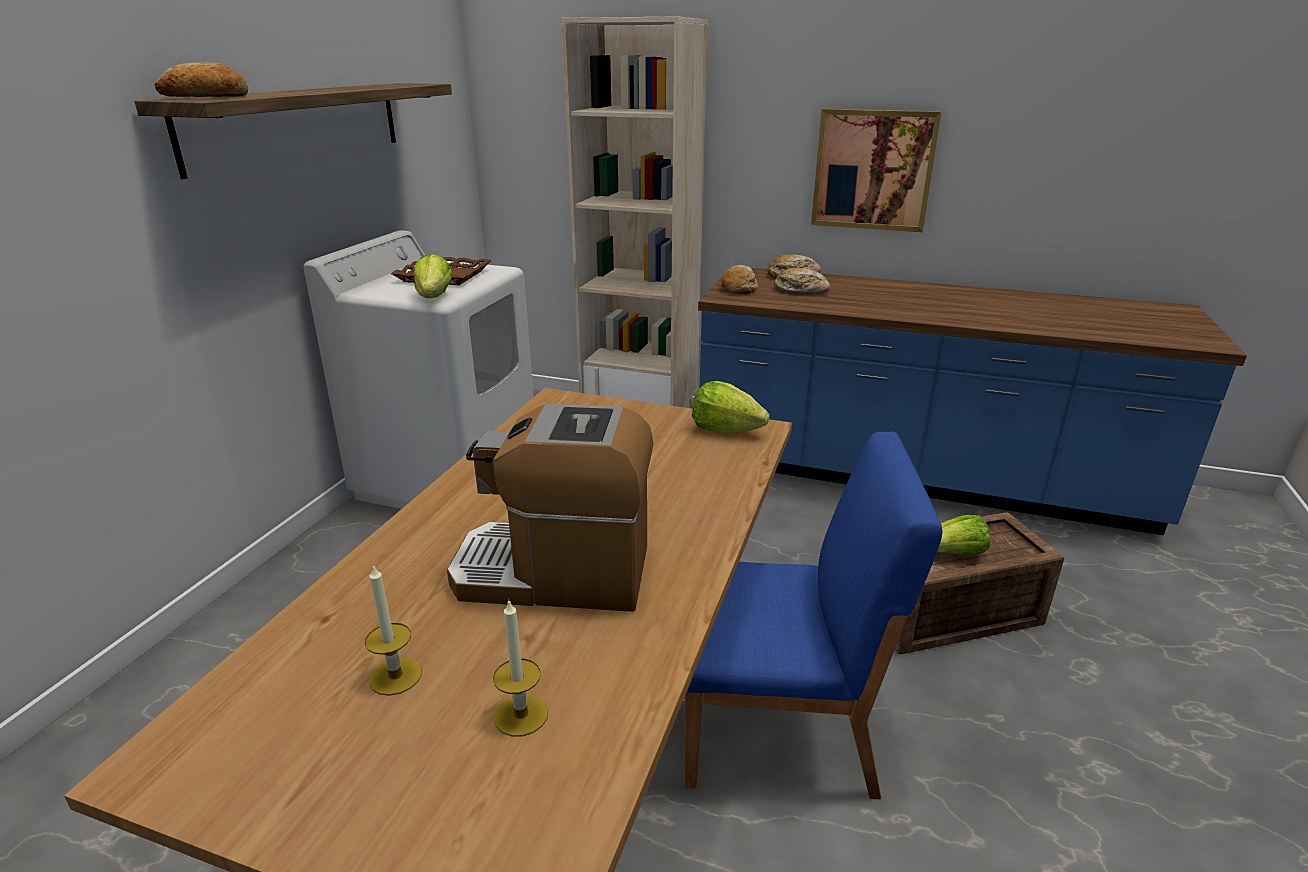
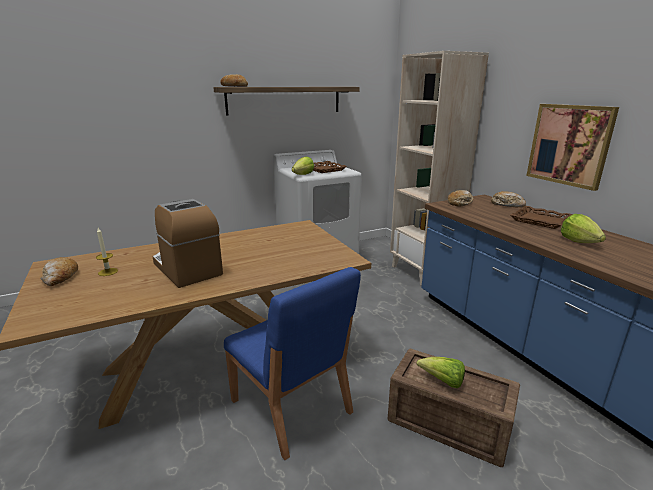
camera: 45 degrees right, 5 degrees down
(521, 715) = (105, 294): candle -> none
(725, 430) = (336, 254): lettuce -> lettuce (579, 241)
(800, 290) = (492, 211): bread -> bread (60, 277)
(870, 289) = (540, 221): none -> brown tray

